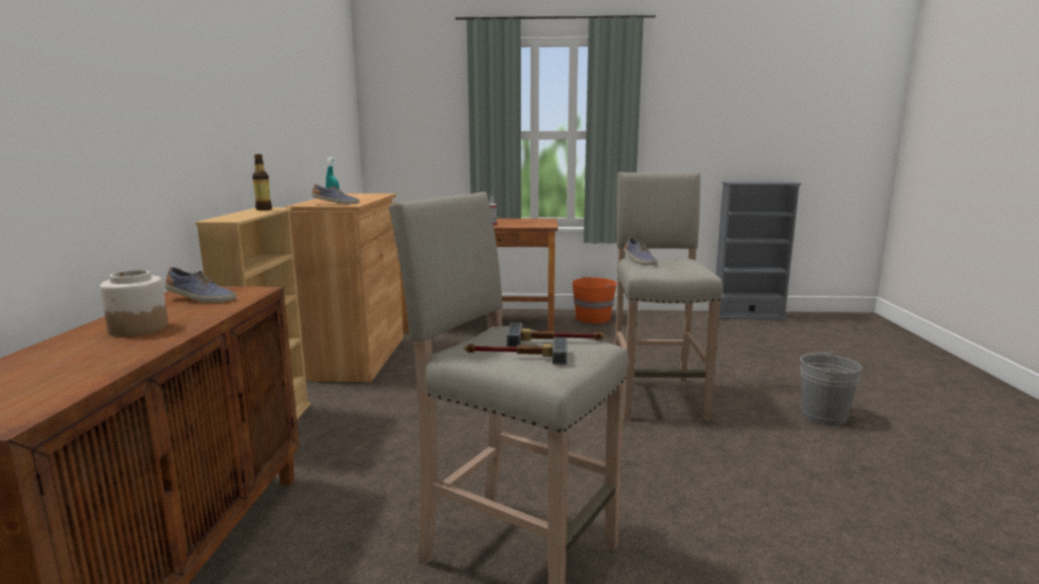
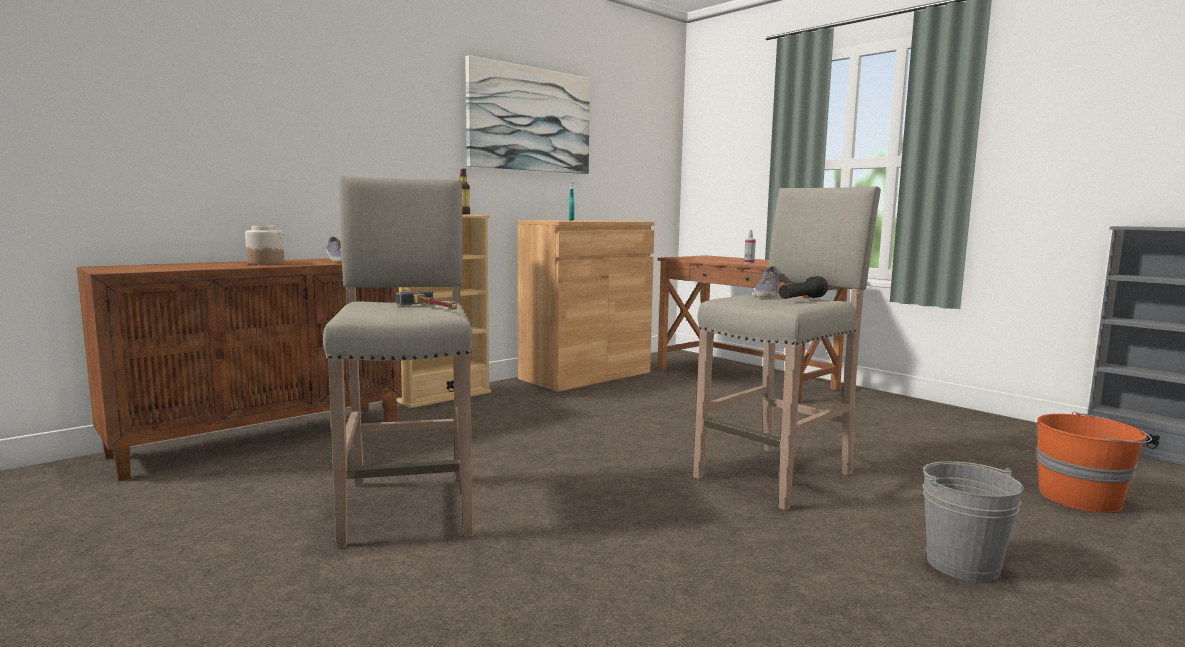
camera: 45 degrees right, 5 degrees down
(275, 88) = (529, 119): none -> picture
(335, 204) = (555, 220): shoe -> none
(515, 356) = (378, 307): hammer -> none
(594, 318) = (884, 402): orange bucket -> orange bucket (1082, 498)
(677, 263) = (801, 300): none -> black flashlight

